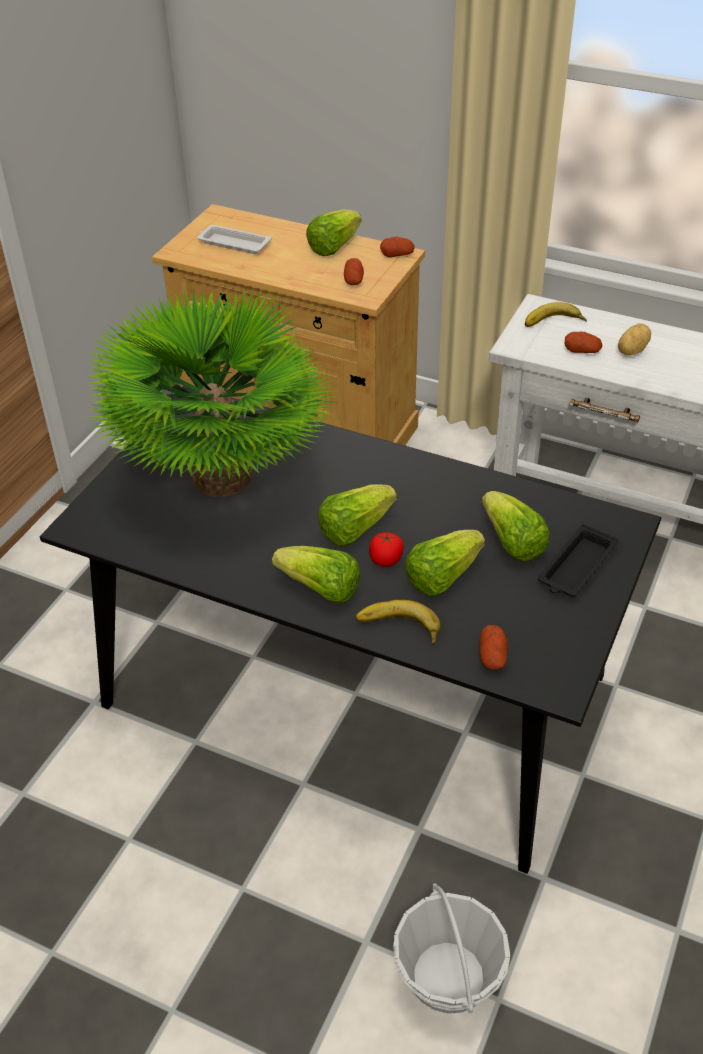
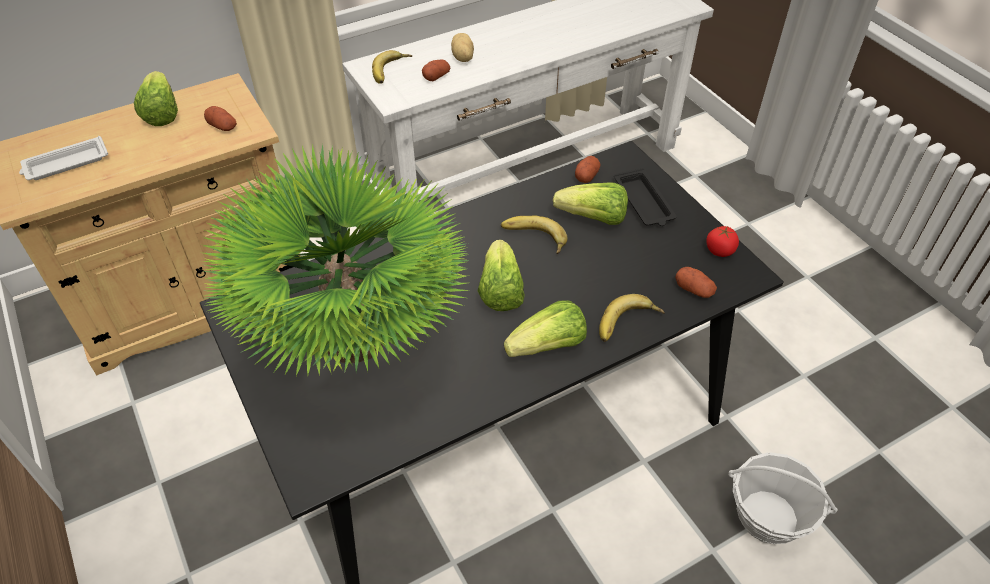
camera: 55 degrees left, 5 degrees up
(385, 559) = (550, 292): tomato -> tomato (720, 250)
(397, 255) = (223, 88): potato -> potato (586, 176)
(440, 517) = (533, 239): none -> banana
(442, 576) = (595, 271): lettuce -> none

